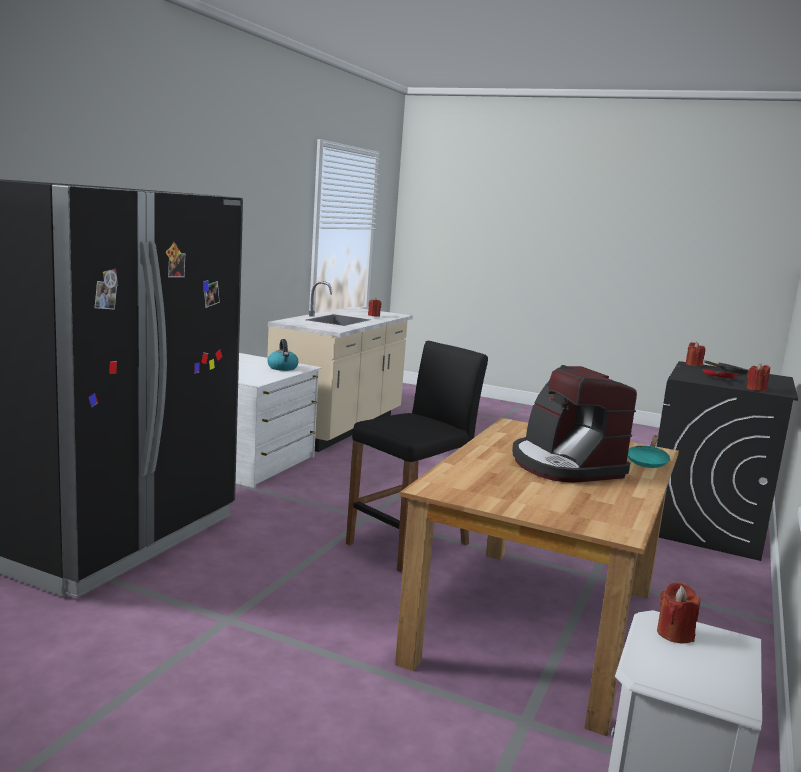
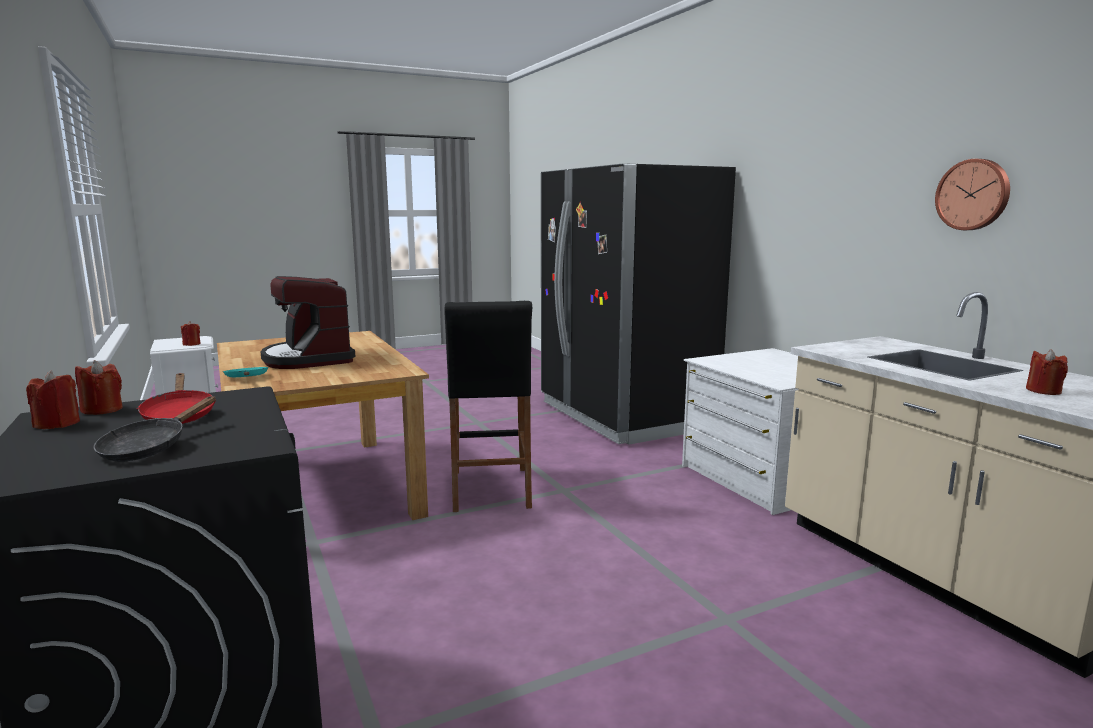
camera: 130 degrees right, 0 degrees up
(270, 225) = (973, 195): none -> wall clock
(283, 368) = (772, 375): kettle -> none
(564, 465) = (309, 359): coffee machine -> coffee machine turned 135 degrees counterclockwise
(693, 364) = (249, 447): red candle -> red candle (58, 424)

